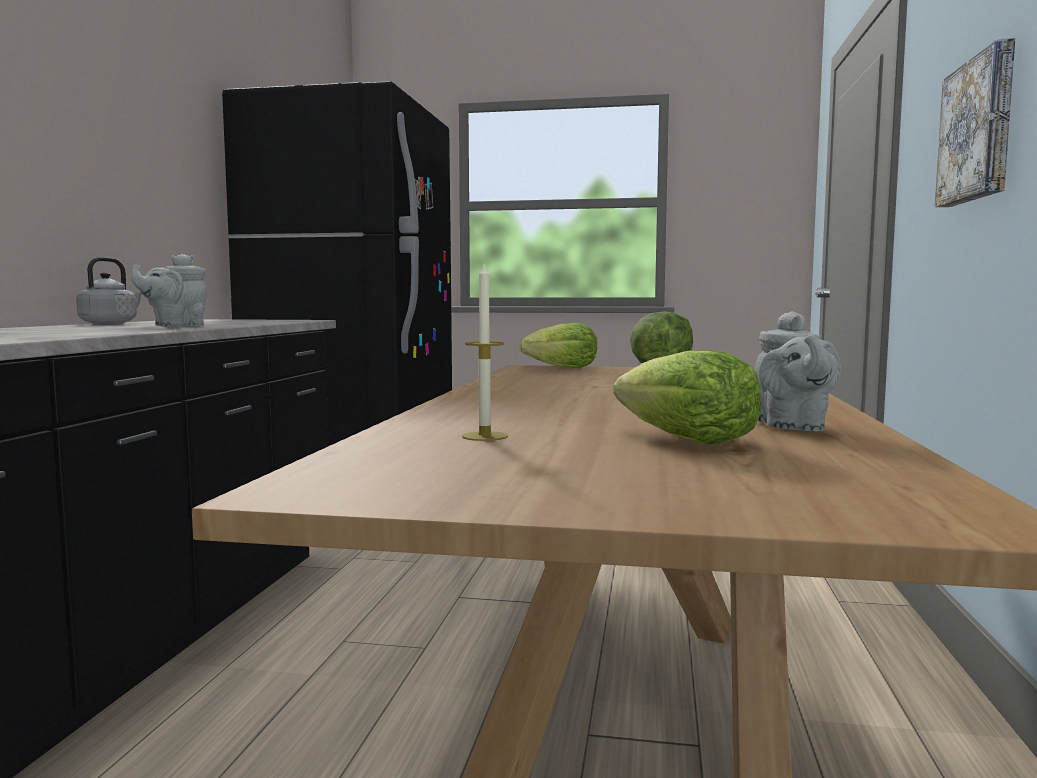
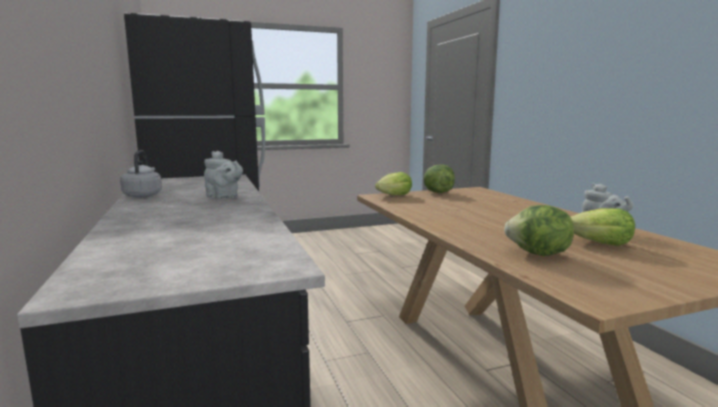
camera: 30 degrees left, 5 degrees up
(175, 326) = (224, 197): grey teapot -> grey teapot turned 60 degrees counterclockwise
(485, 436) = (538, 254): candle -> lettuce
(980, 130) = (568, 87): picture -> none

